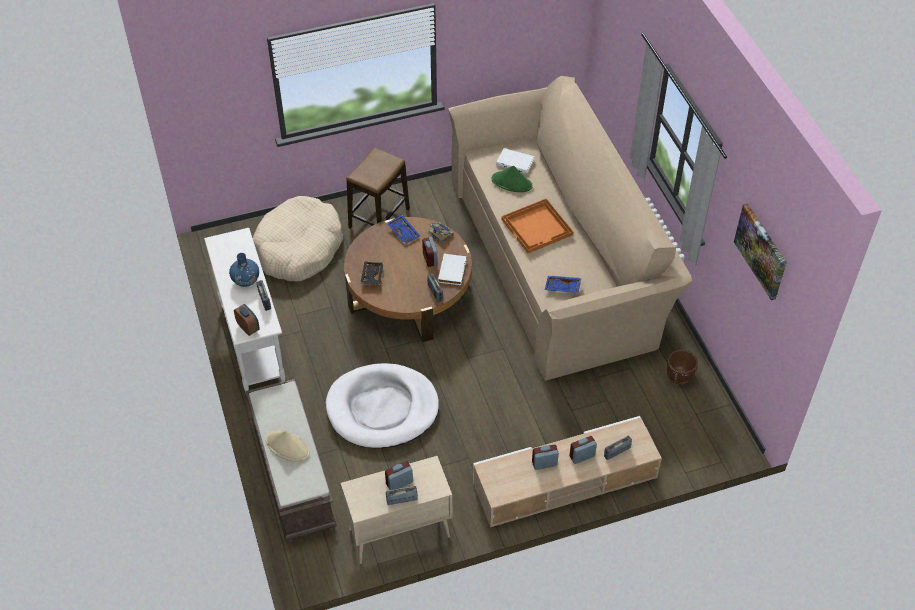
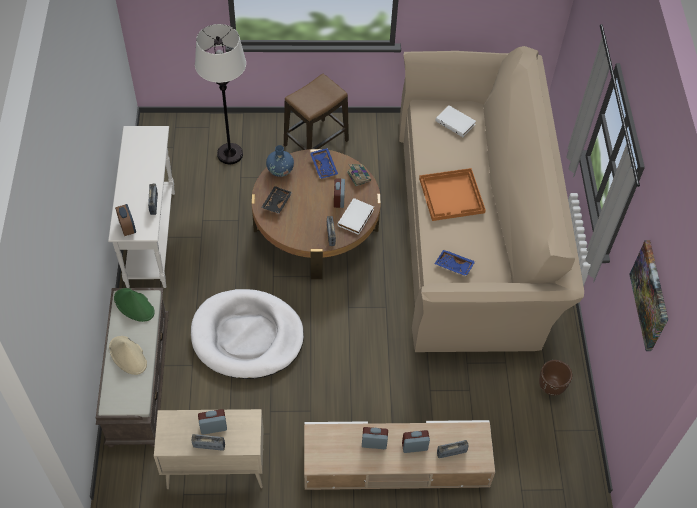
camera: 15 degrees right, 5 degrees up
(246, 280) = (144, 179): blue vase -> blue vase (280, 170)
(299, 248) = (230, 154): beige dog bed -> white floor lamp
(512, 182) = (444, 143): green hat -> green hat (134, 305)

